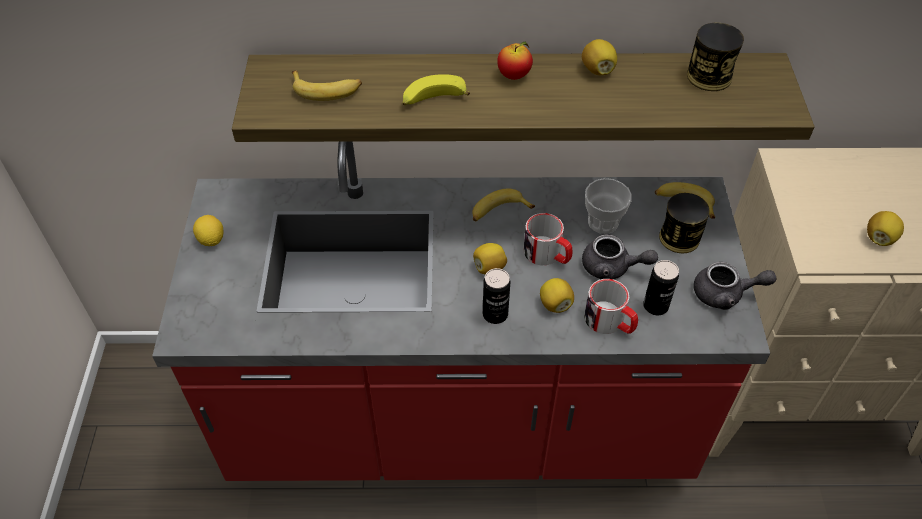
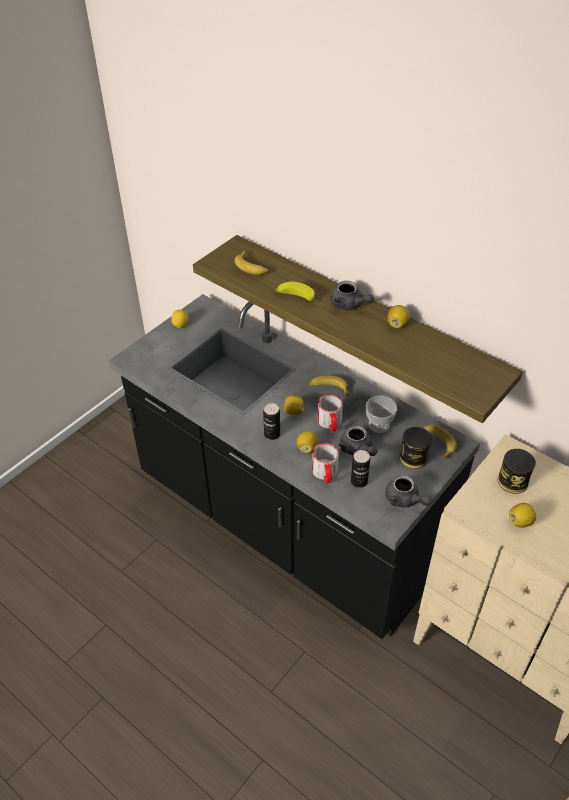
camera: 40 degrees right, 5 degrees down
(461, 423) = (285, 524): red counter -> black counter
(514, 75) = (349, 305): apple -> grey teapot
(709, 76) = (456, 359): can -> can (512, 481)

